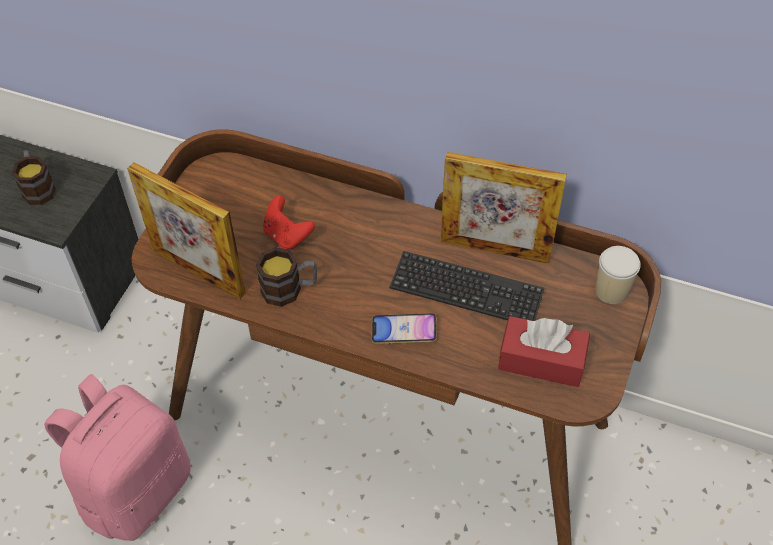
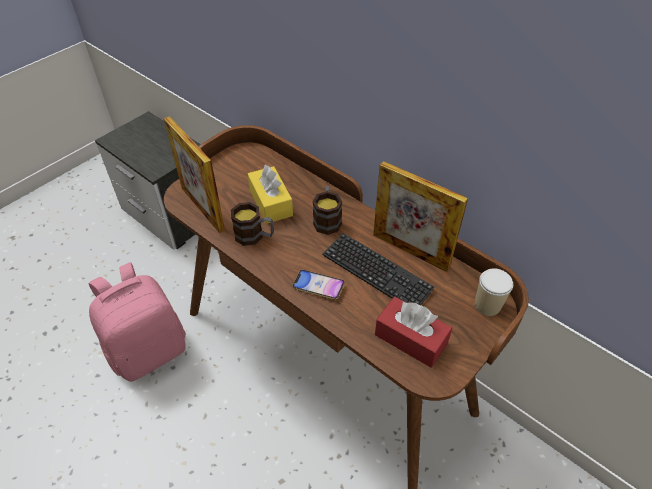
camera: 20 degrees right, 5 degrees down
(38, 187) = (157, 147): mug -> mug (327, 219)
(287, 236) = (271, 202): red game controller -> yellow tissue box

